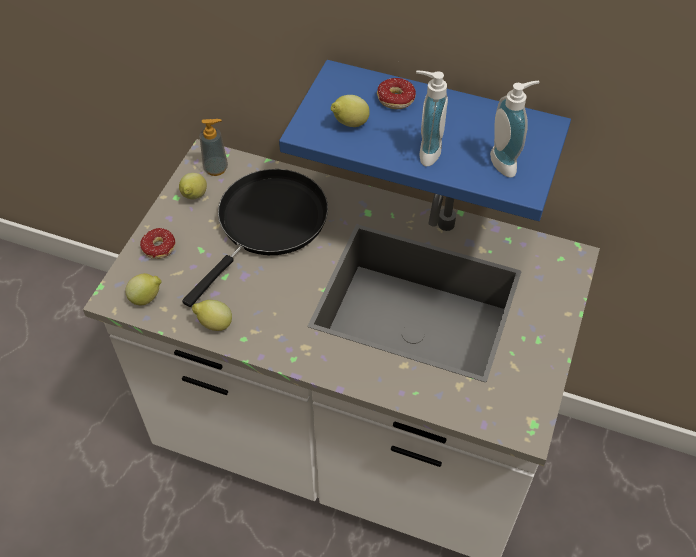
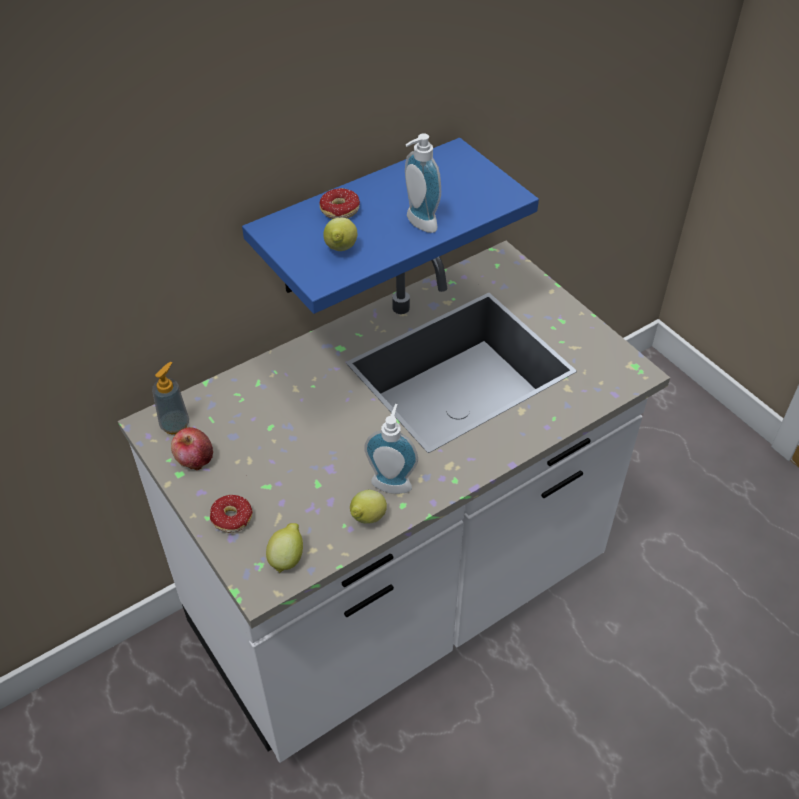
camera: 55 degrees left, 5 degrees down
(194, 197) = (194, 459): lemon -> apple
(268, 224) = (285, 421): black frying pan -> none
(507, 162) = (473, 189): soap dispenser -> soap dispenser (392, 481)

